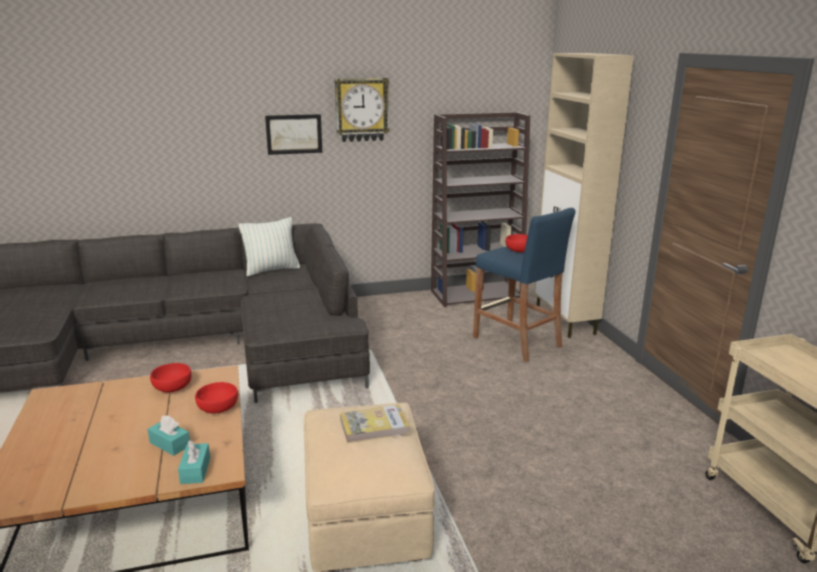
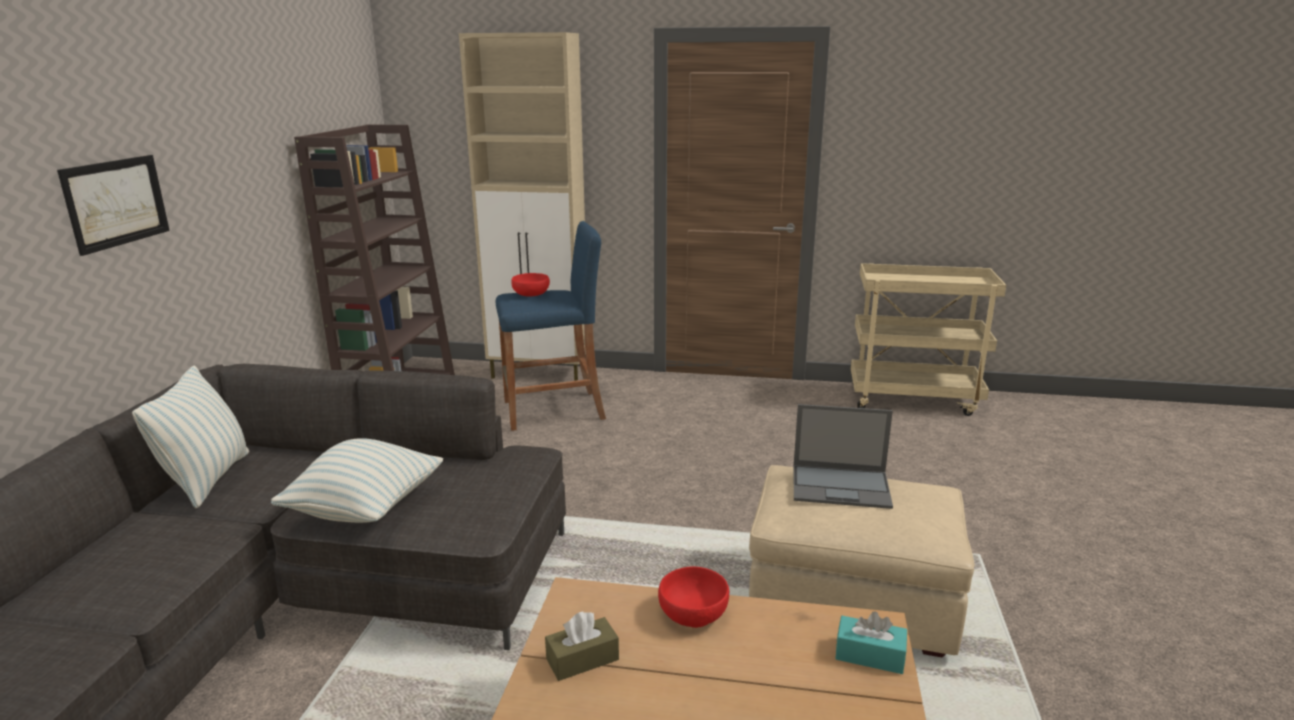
camera: 65 degrees left, 0 degrees up
(170, 444) = (784, 677): turquoise tissue box -> none
(172, 387) = (582, 659): red bowl -> brown tissue box
(265, 305) = (365, 509): none -> pillow
(361, 109) = (206, 139): wall clock -> none
(374, 426) = (842, 486): book -> laptop

